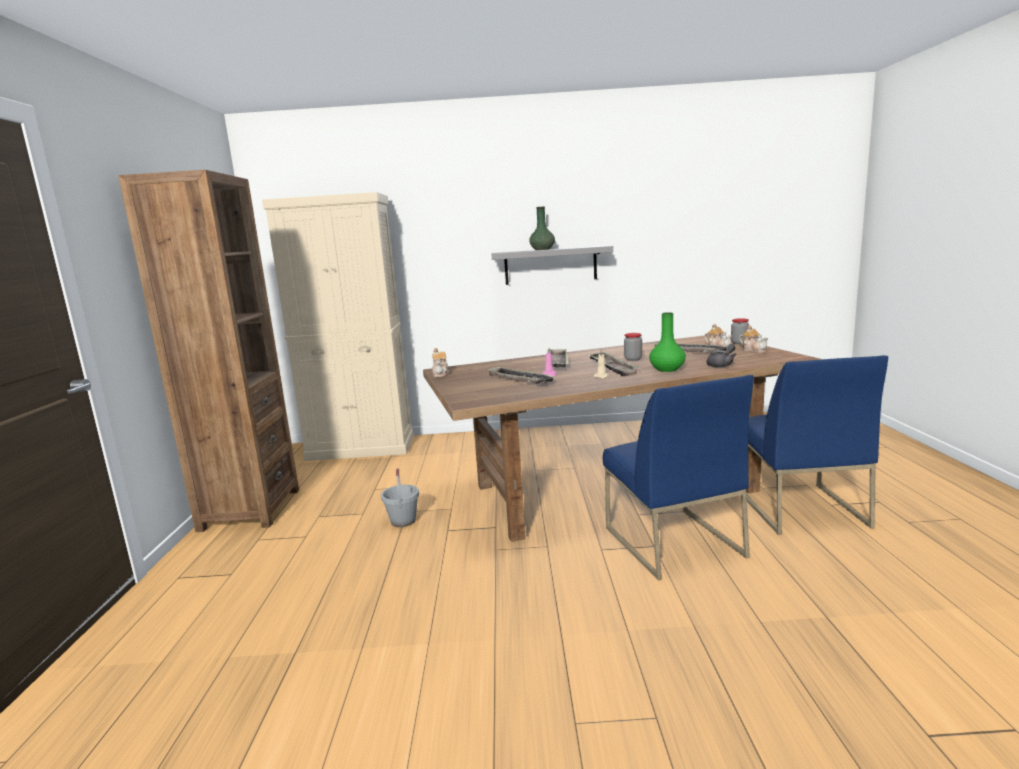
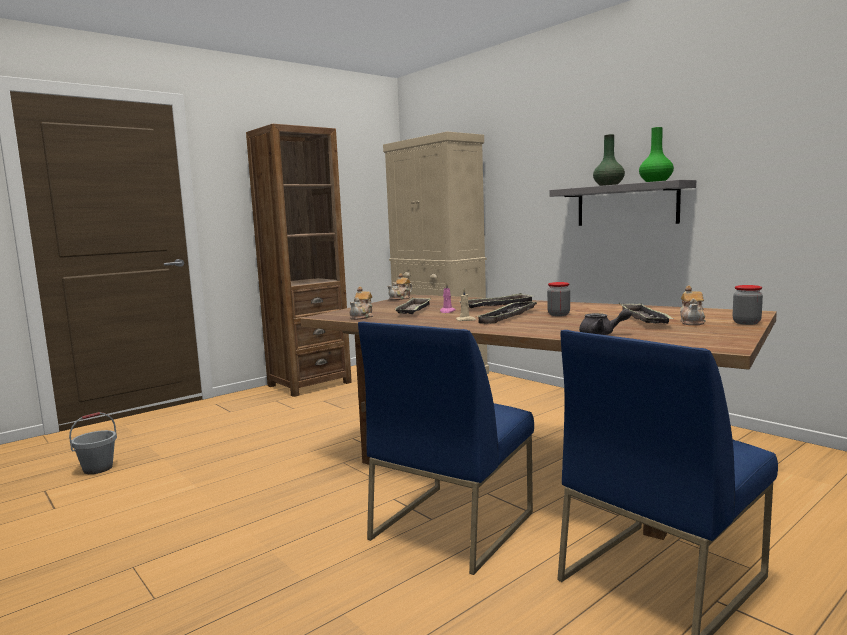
camera: 50 degrees right, 5 degrees down
(403, 521) = (347, 421): grey bucket -> grey bucket (98, 468)
(666, 369) = (536, 326): green vase -> green vase (655, 181)
(753, 350) = (715, 331): teapot -> teapot (362, 317)

